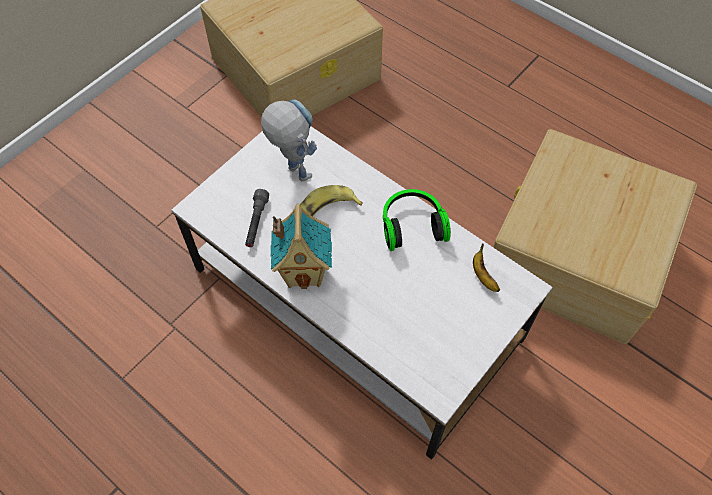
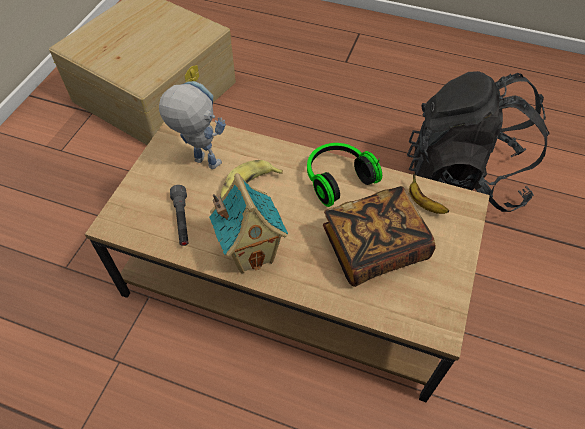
camera: 20 degrees left, 5 degrees down
(355, 304) = (292, 279): white coffee table -> brown coffee table
(415, 302) = (374, 248): none -> book
(575, 255) = (463, 178): beige storage box -> black backpack

